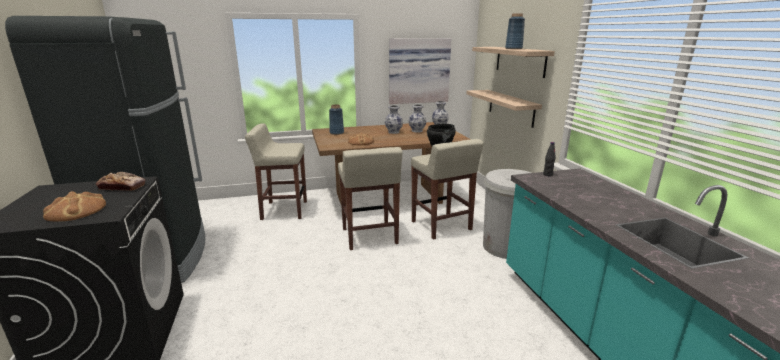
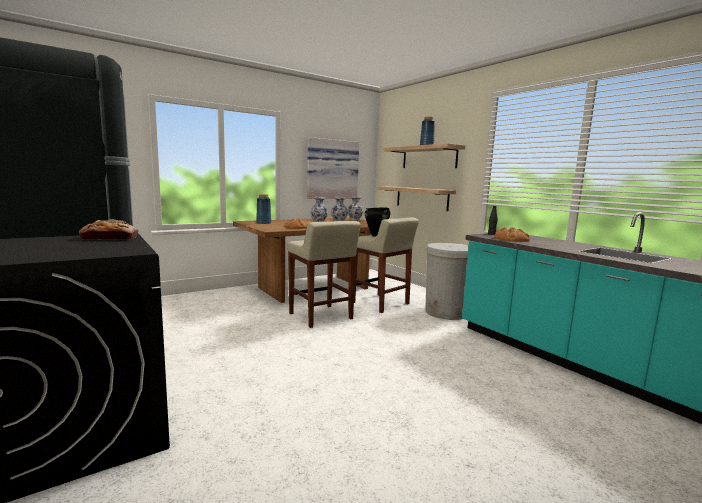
camera: 20 degrees left, 10 degrees down
(76, 210) = (83, 250): bread -> bread (511, 239)
(283, 210) = (211, 304): beige stool -> none

